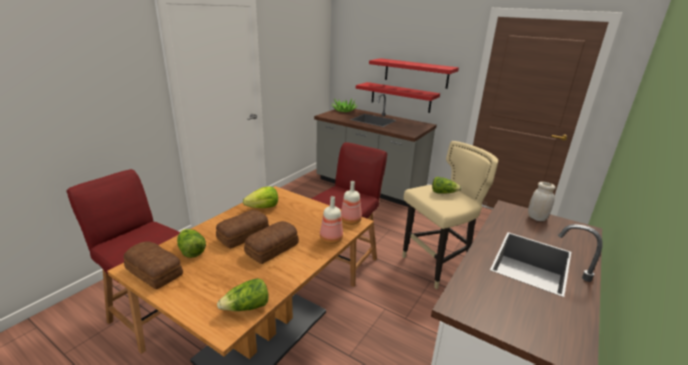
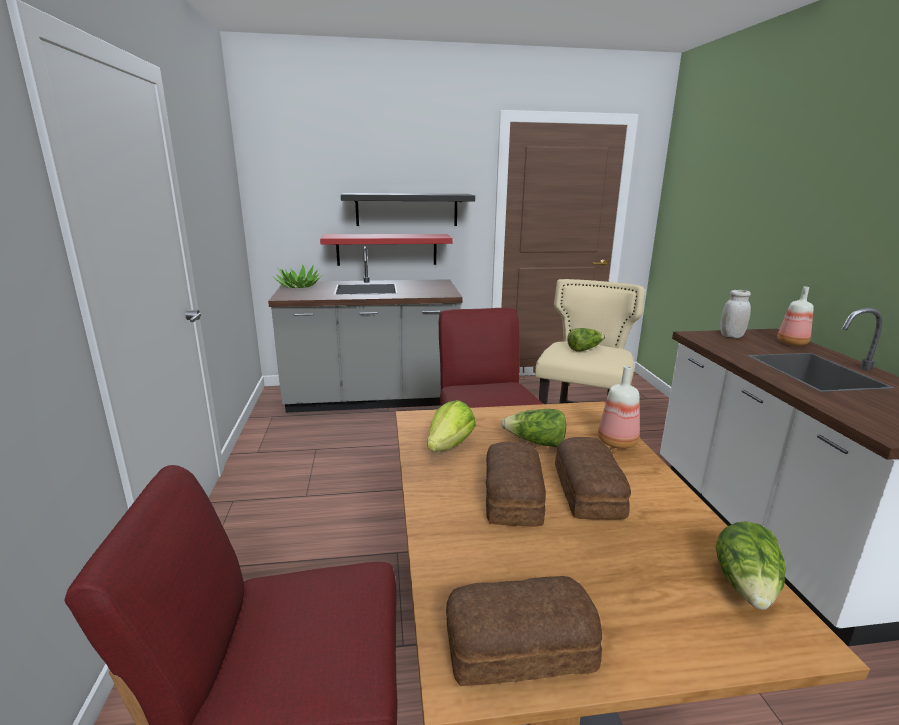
camera: 40 degrees left, 5 degrees down
(191, 250) = (493, 568): lettuce -> lettuce (536, 442)
(350, 220) = (584, 411): bottle -> bottle (791, 343)
(416, 73) = (407, 209): red shelf -> black shelf

